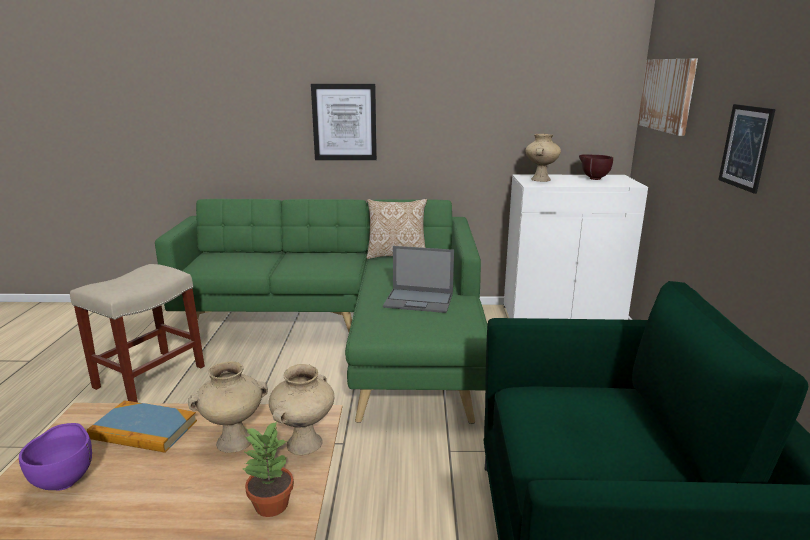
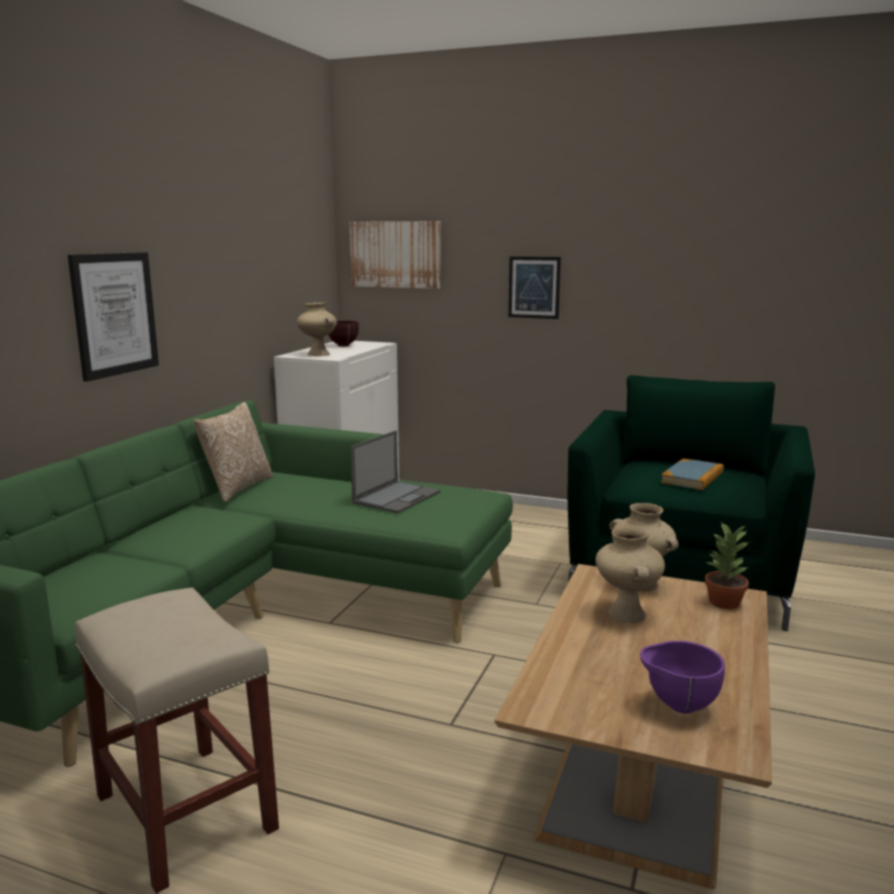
camera: 70 degrees left, 5 degrees down
(143, 430) = (588, 663): book -> book (692, 477)

